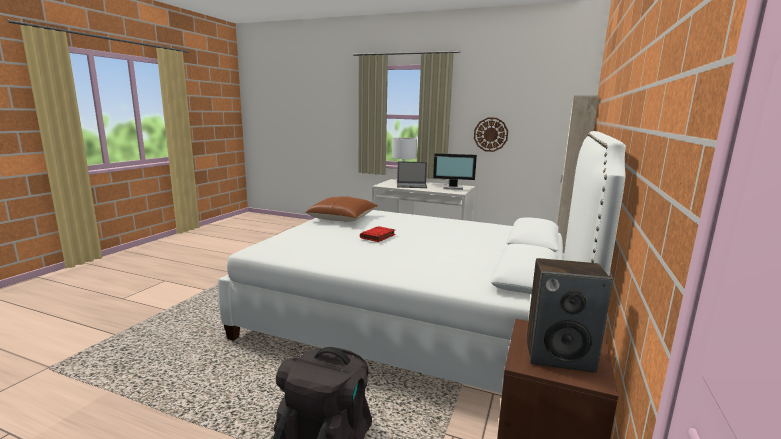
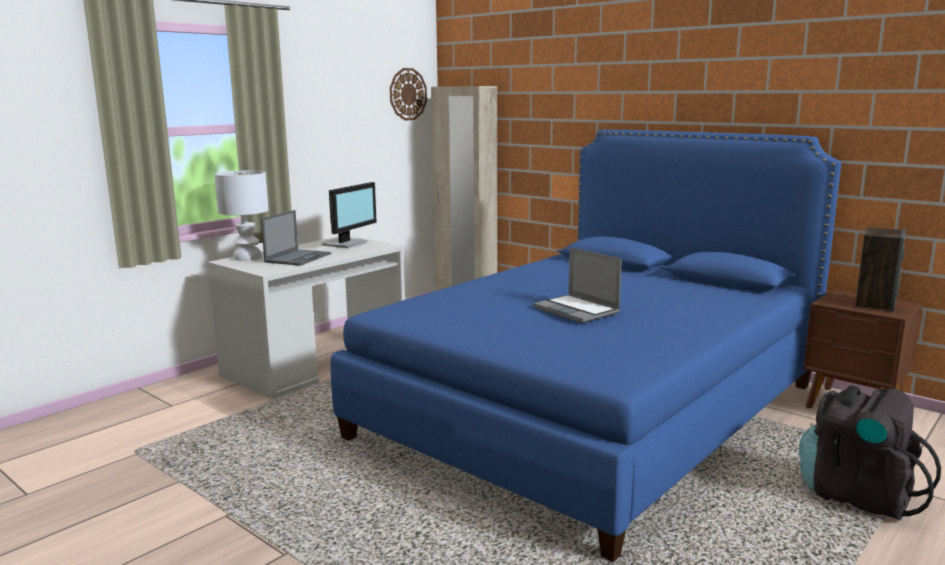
camera: 70 degrees left, 0 degrees up
(343, 218) = (454, 319): brown pillow -> none
(377, 236) = (577, 310): red book -> laptop
(417, 320) = (592, 409): white bed -> blue bed
(490, 134) = (336, 148): wall clock -> wall clock (408, 94)

